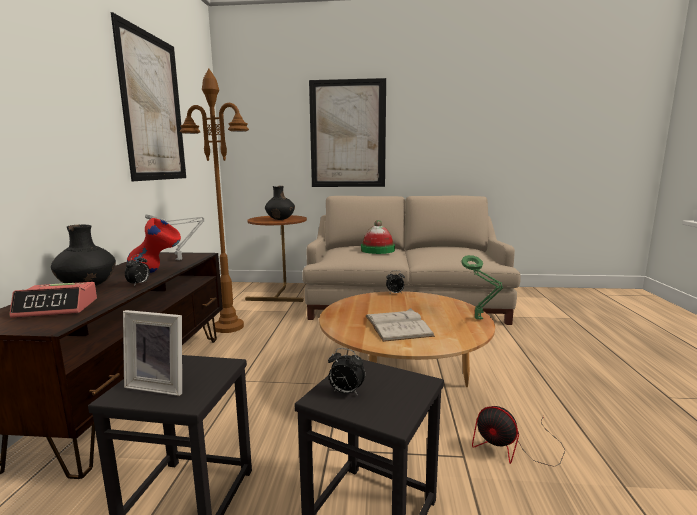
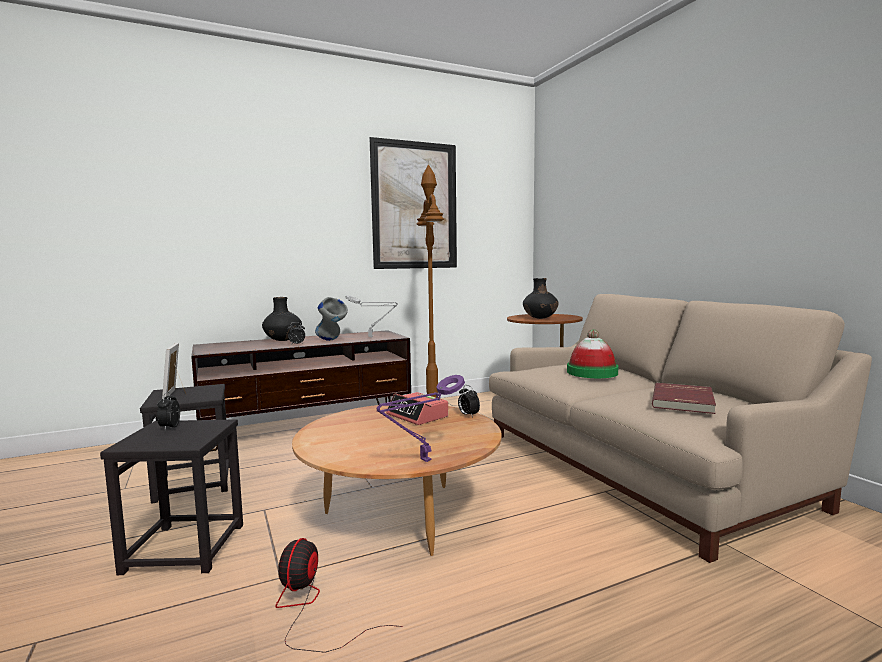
camera: 60 degrees right, 5 degrees down
(57, 308) = (237, 346): alarm clock -> alarm clock (417, 416)
(157, 272) = (331, 341): red vase -> grey vase
(347, 134) = (645, 208): picture -> none
(397, 325) = (363, 432): white book -> none
(459, 252) = (684, 401): none -> red book
(479, 320) = (423, 461): green table lamp -> purple table lamp

